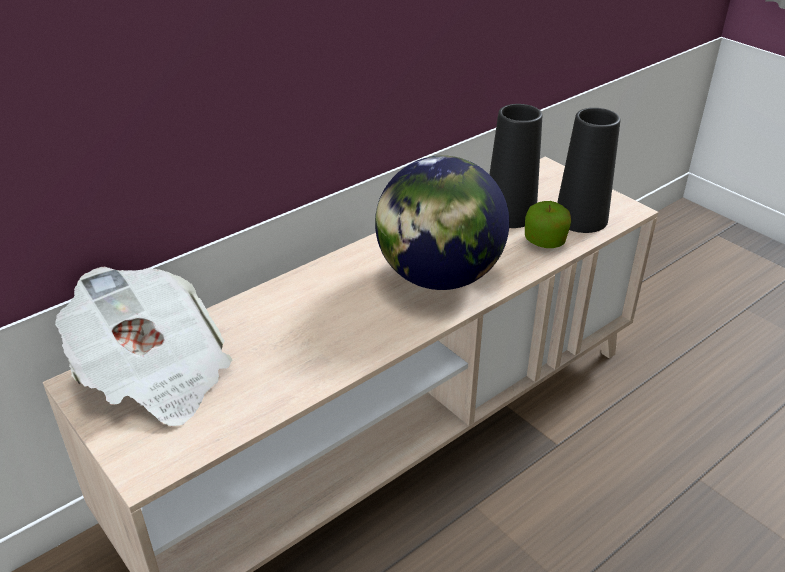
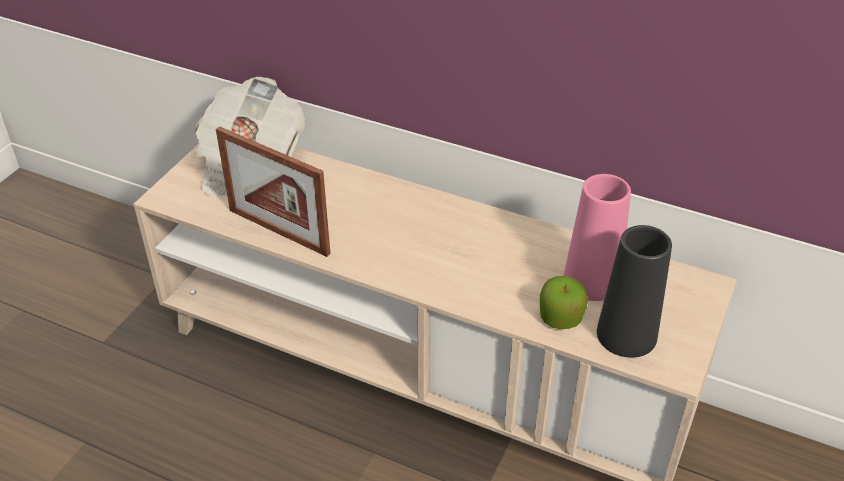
camera: 65 degrees right, 5 degrees up
(303, 379) = (278, 231): none -> picture frame
(438, 277) = (451, 262): globe -> none
(510, 214) = (591, 281): black vase -> pink vase

